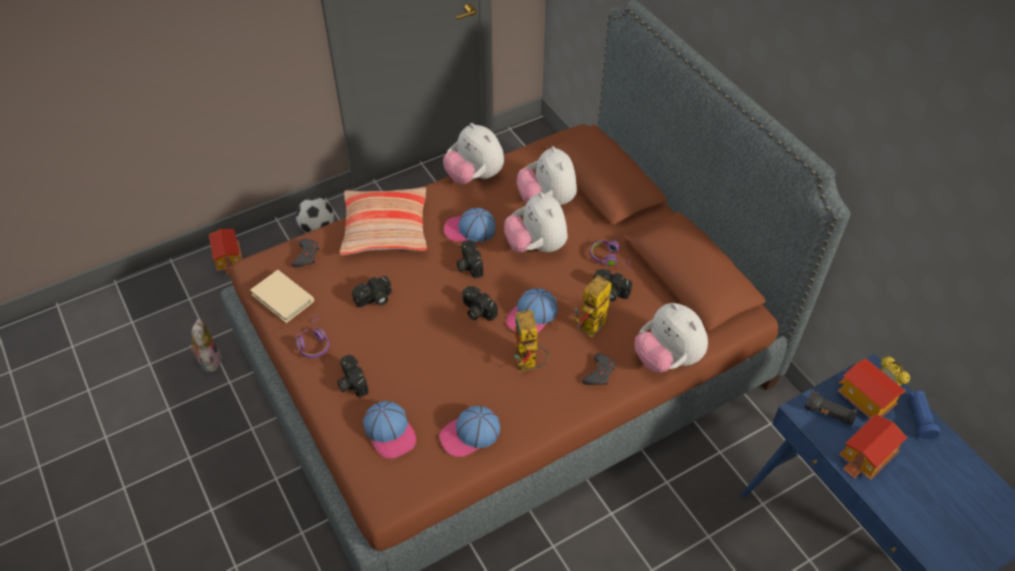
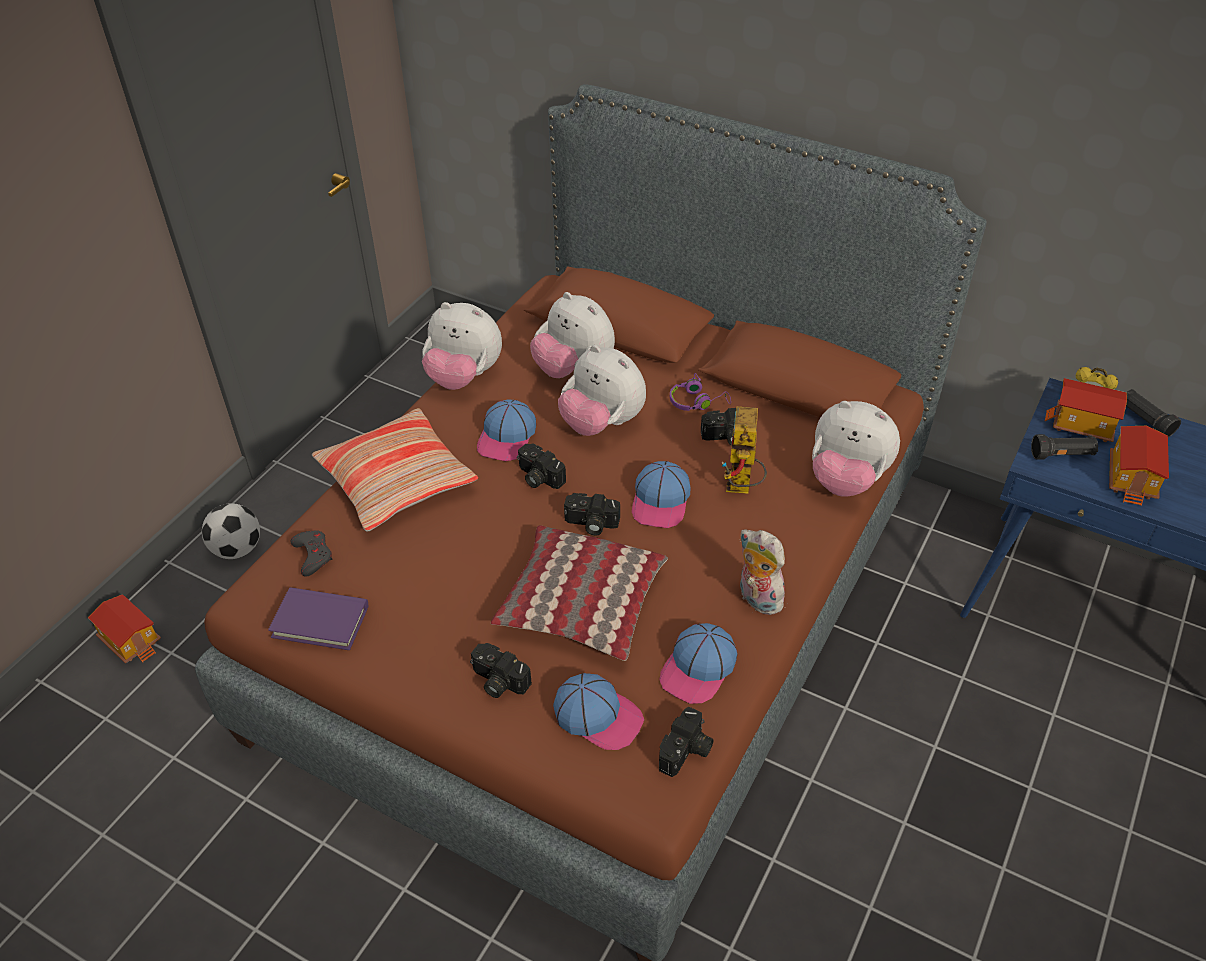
camera: 30 degrees left, 5 degrees down
(208, 359) = (193, 785): plush toy -> plush toy (757, 599)
(283, 298) = (320, 621): beige book -> purple book
(313, 342) = (407, 656): purple headphones -> none
(374, 300) = (451, 568): camera -> camera (686, 752)
(433, 359) = (581, 604): none -> pillow
(469, 230) = (507, 437): cap -> cap turned 45 degrees counterclockwise
(528, 365) = (702, 556): toy robot -> none
(599, 373) = (788, 528): grey game controller -> none
(919, 419) = (1144, 421): blue flashlight -> black flashlight

